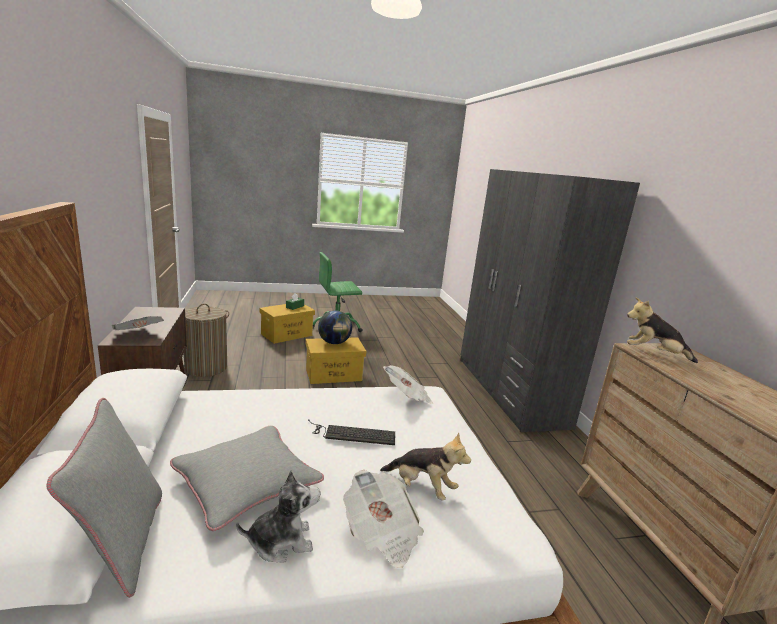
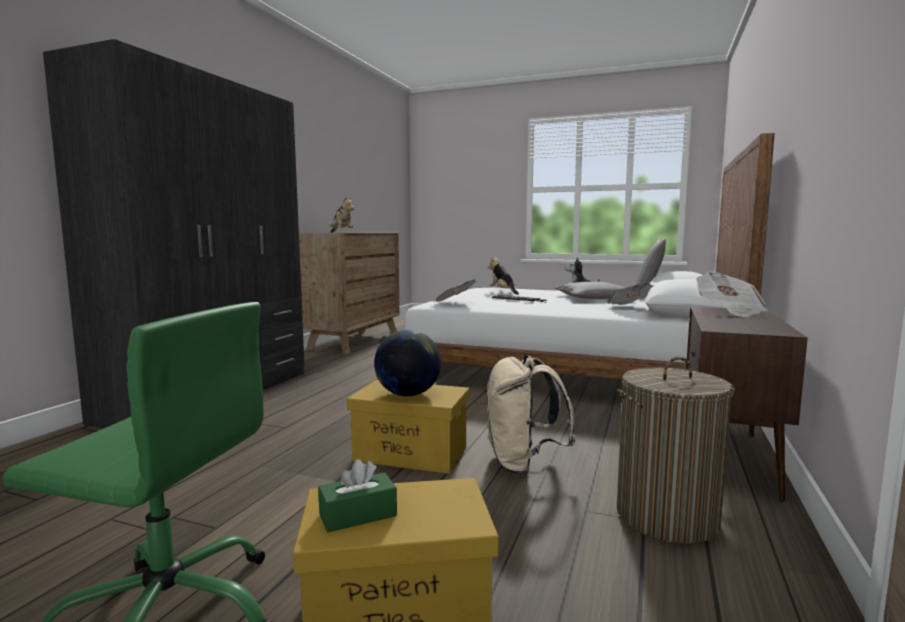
camera: 145 degrees left, 10 degrees down
(274, 380) = (523, 464): none -> beige backpack
(382, 533) = (535, 290): newspaper -> newspaper (630, 307)

